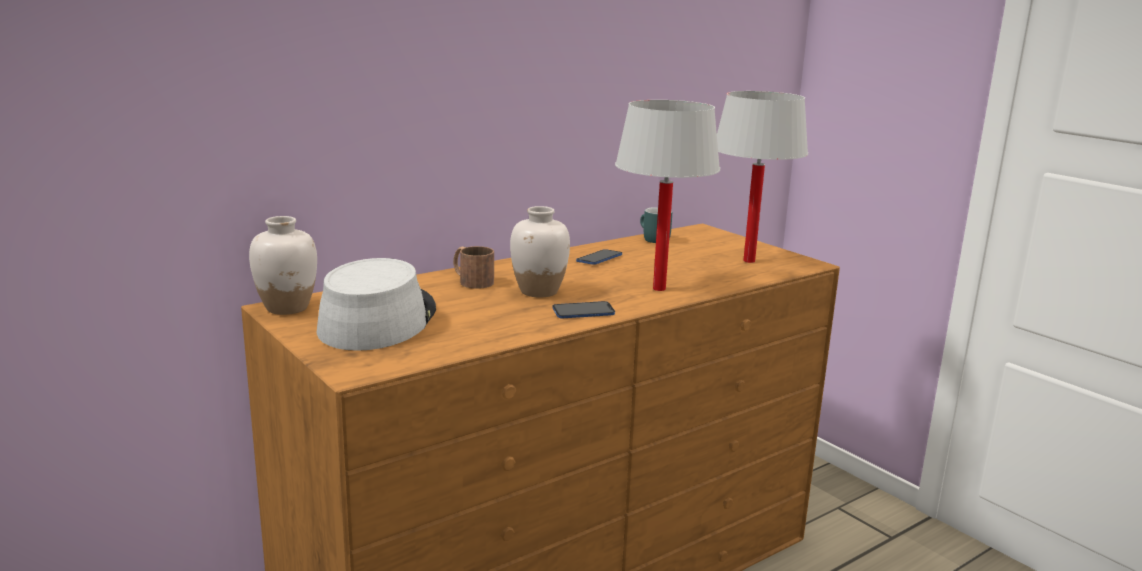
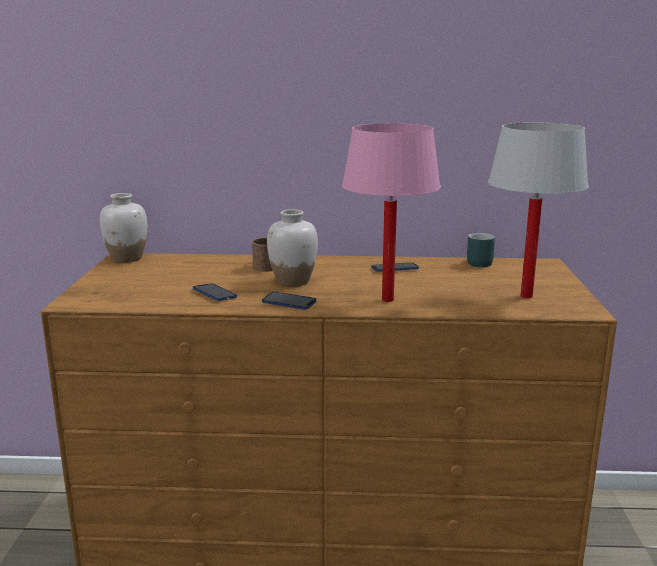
camera: 40 degrees right, 0 degrees up
(377, 320) = (154, 276): grey hat -> none
(492, 321) = (214, 293): none -> phone
(659, 289) = (388, 300): white table lamp -> pink table lamp

